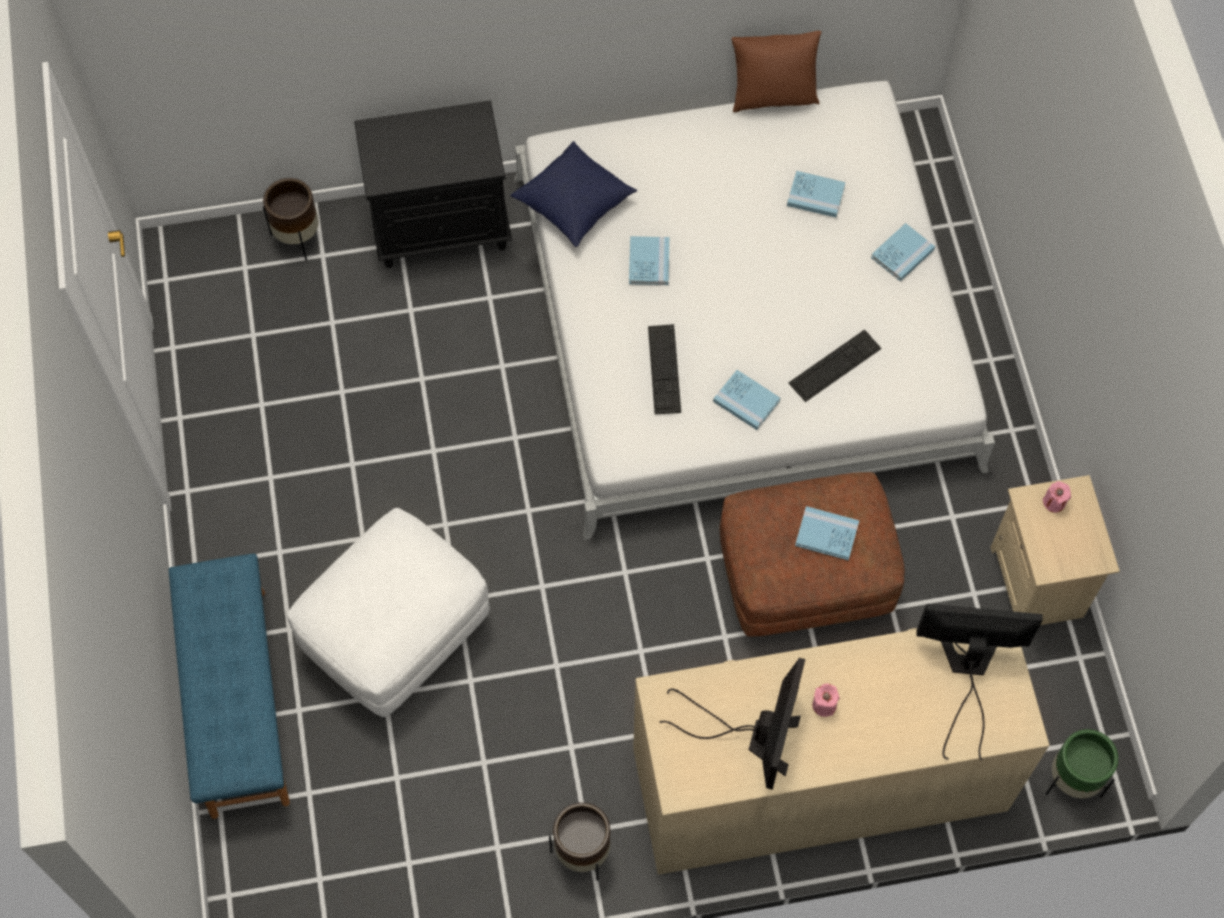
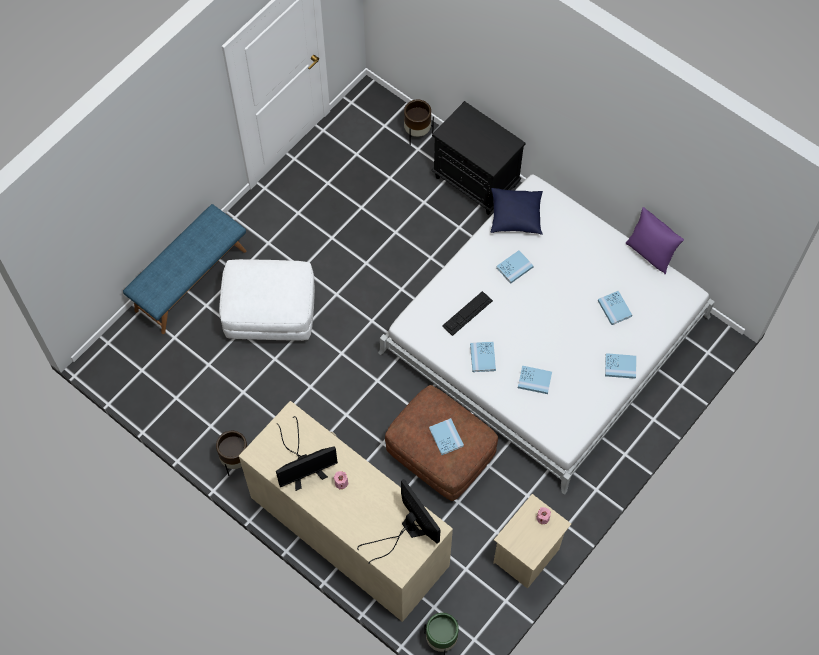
camera: 50 degrees right, 0 degrees up
(773, 97) = (650, 253): brown pillow -> purple pillow
(835, 366) = (534, 380): keyboard -> blue book

